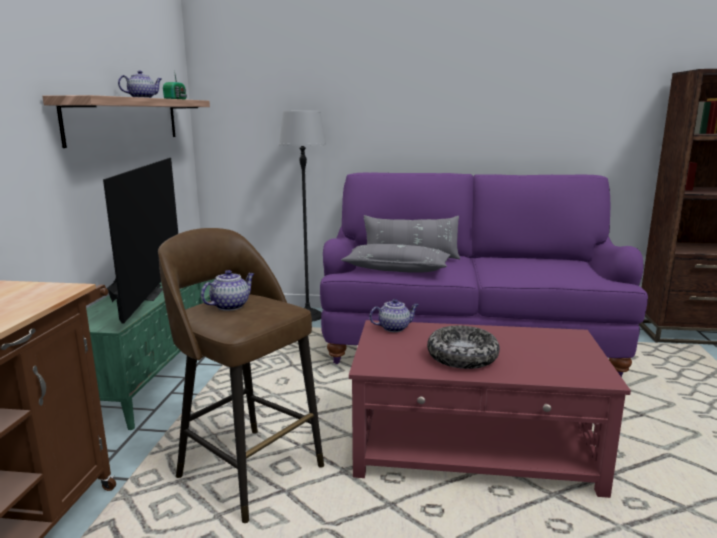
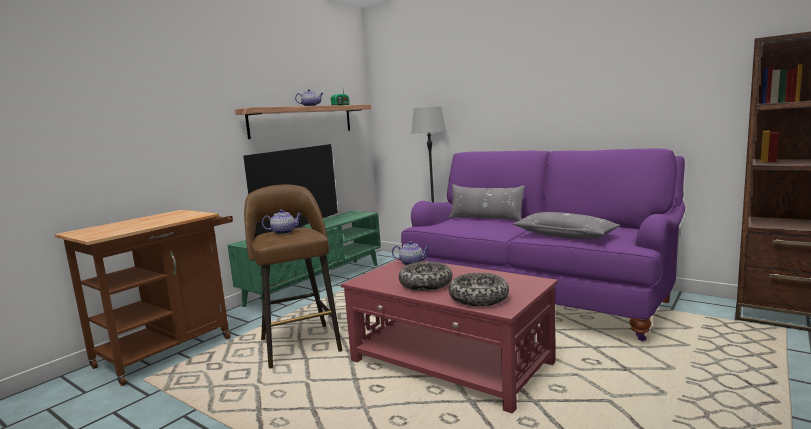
camera: 30 degrees right, 5 degrees down
(396, 269) = (459, 225): grey pillow -> grey pillow (564, 235)
(554, 368) = (478, 298): none -> bowl

